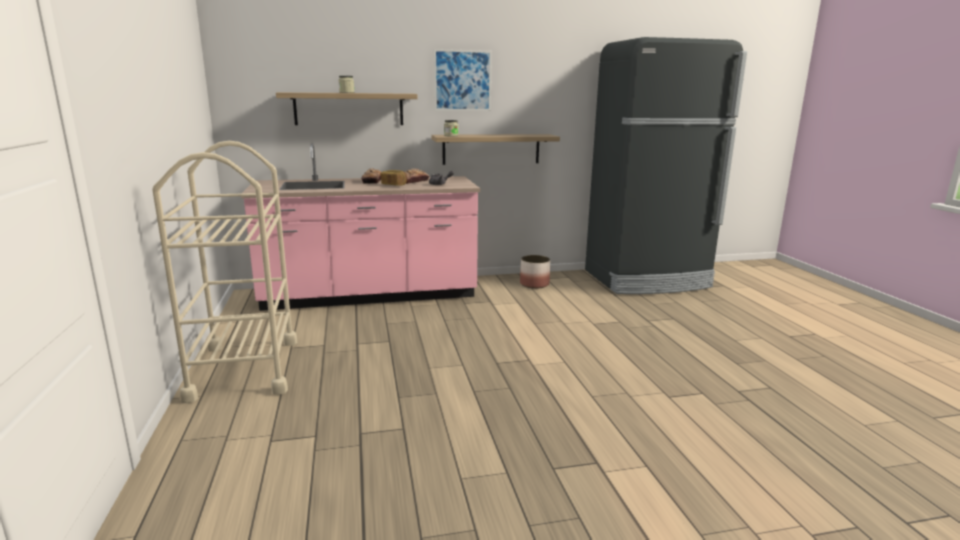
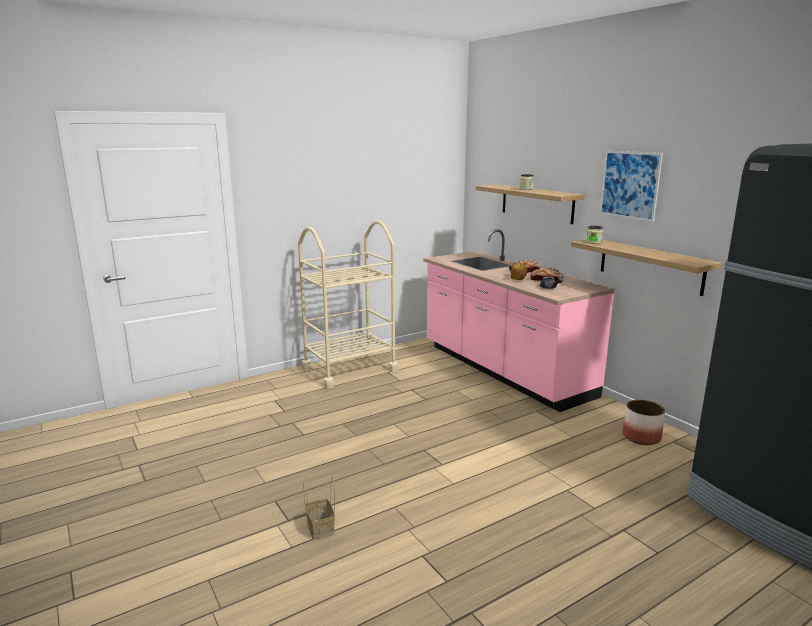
camera: 70 degrees right, 0 degrees up
(618, 442) = (321, 529): none -> basket

